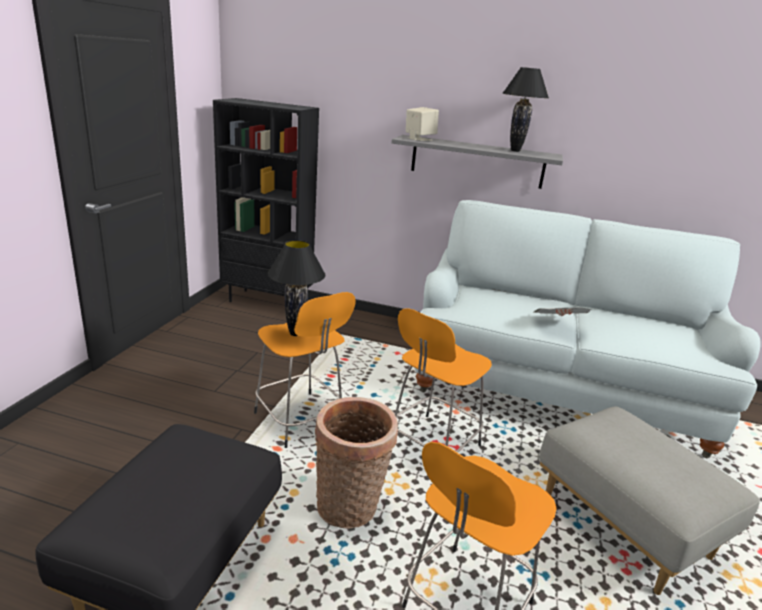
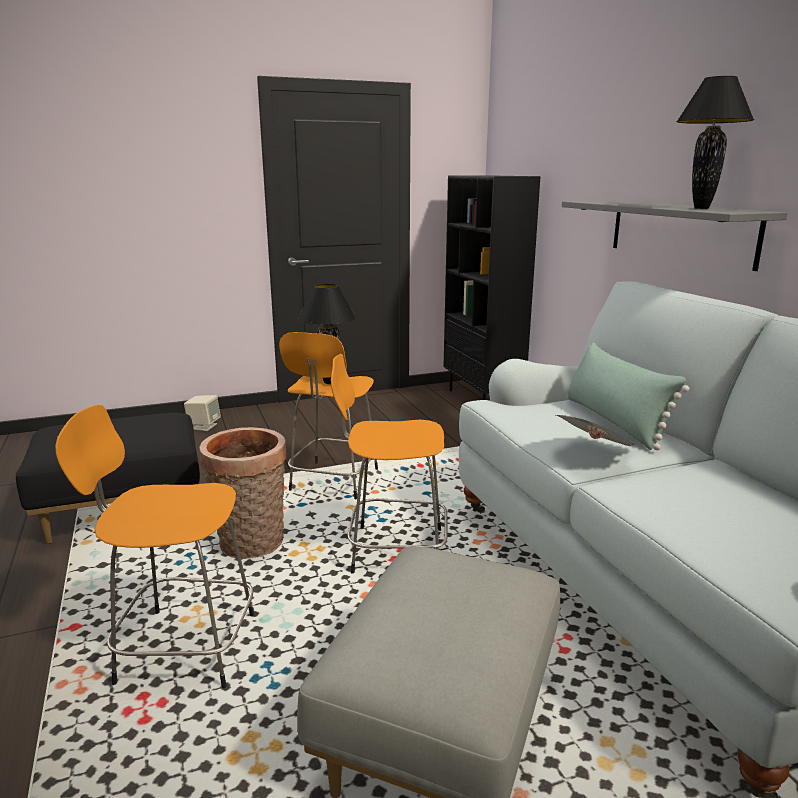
camera: 55 degrees right, 5 degrees down
(419, 139) = (603, 201): beige speaker -> beige speaker (204, 426)
(515, 299) = (614, 421): none -> green pillow

